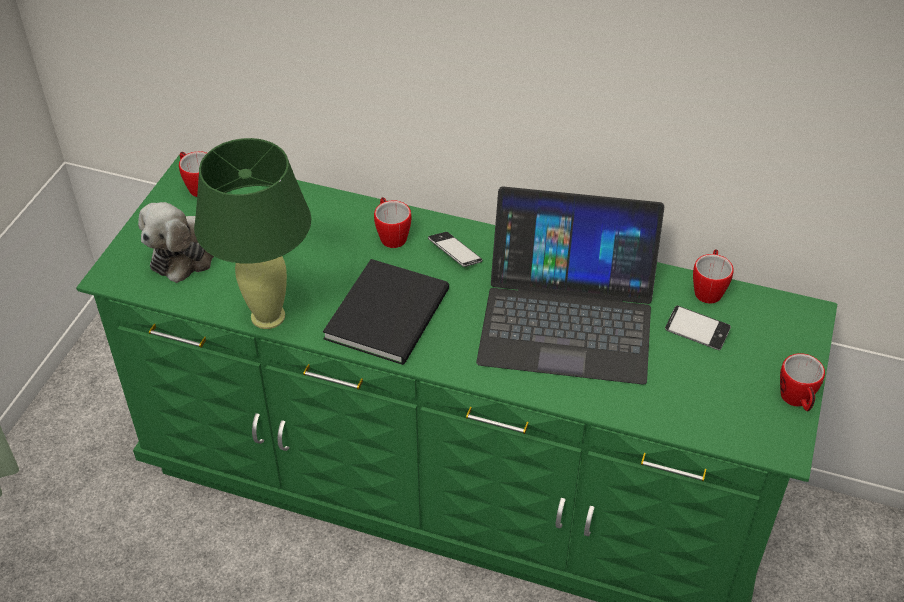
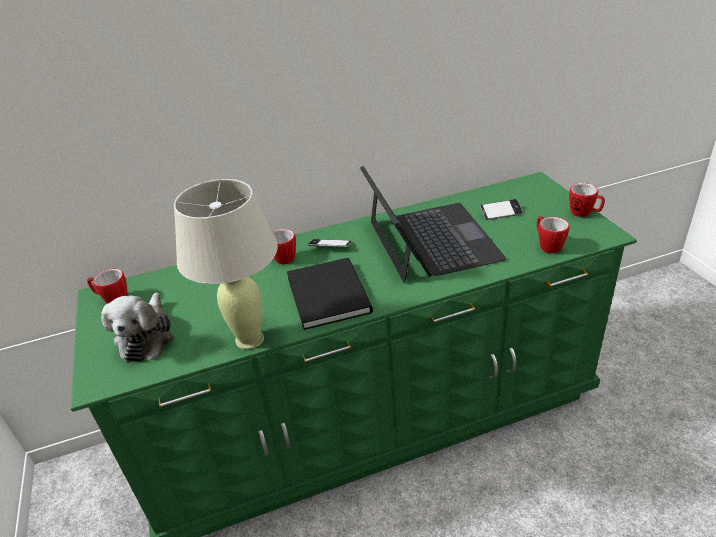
camera: 35 degrees left, 10 degrees down
(268, 316) = (250, 339): green table lamp -> beige table lamp
(567, 317) = (431, 240): laptop -> laptop turned 75 degrees counterclockwise
(708, 289) = (481, 194): mug -> mug (547, 245)

